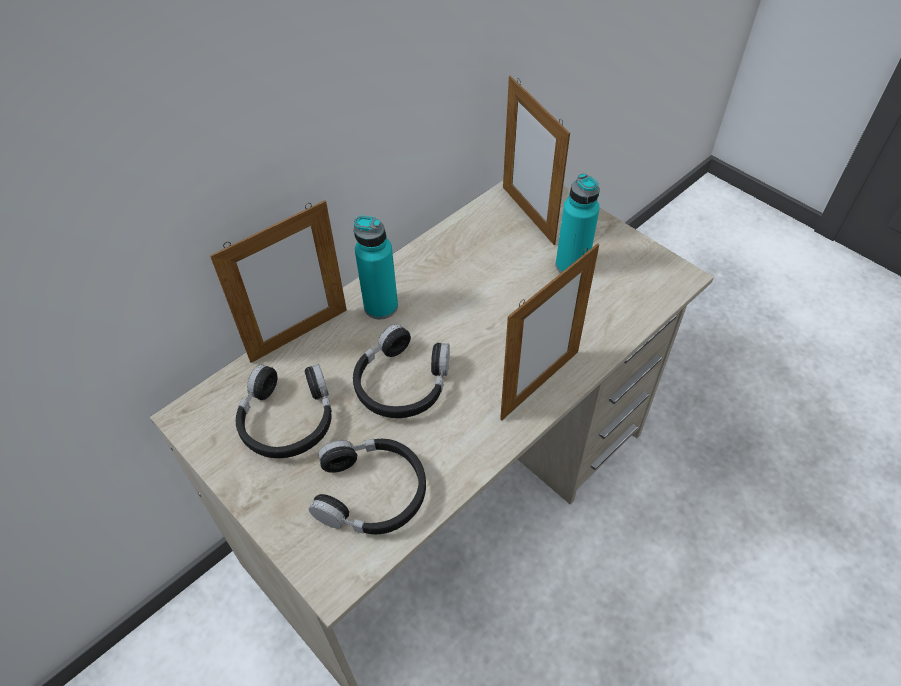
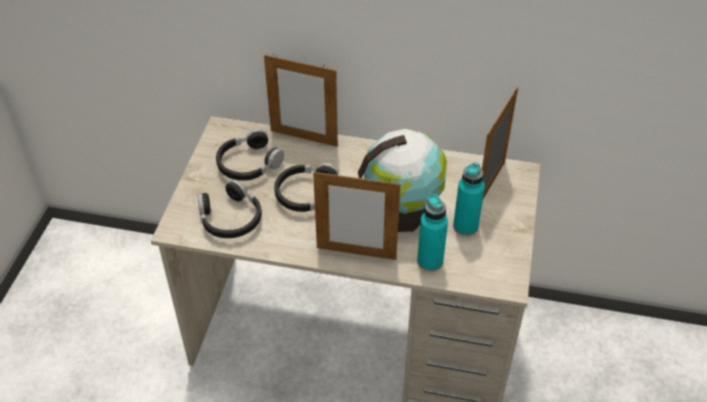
camera: 55 degrees right, 5 degrees down
(381, 306) = (352, 158): turquoise bottle -> turquoise bottle (430, 261)
(505, 306) = (402, 210): none -> globe

